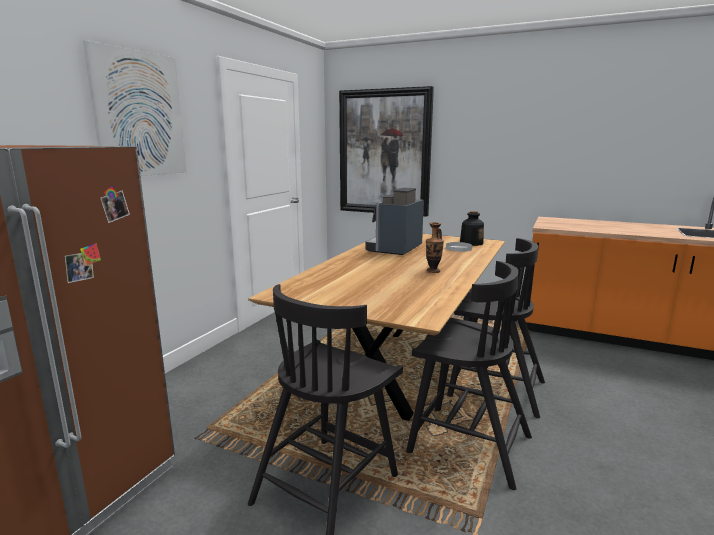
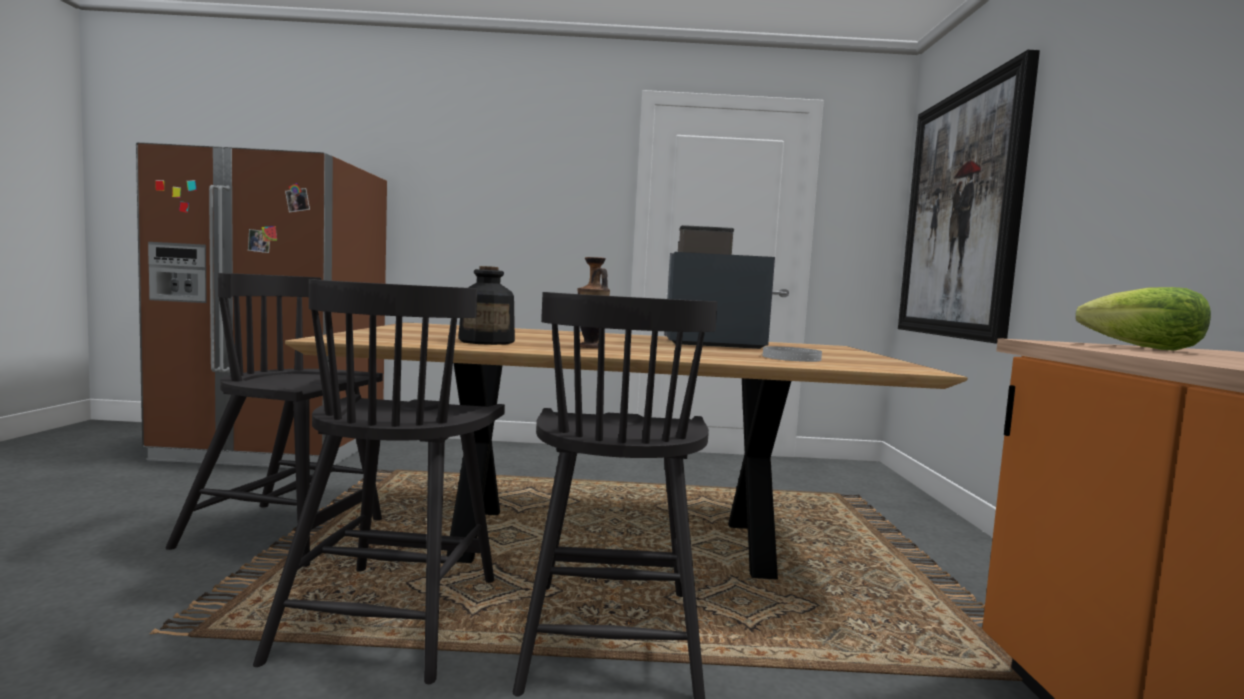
camera: 65 degrees right, 10 degrees down
(140, 114) = (514, 159): picture -> none
(471, 243) = (863, 363): bottle -> bottle (487, 342)
(557, 224) = (1142, 348): none -> lettuce

